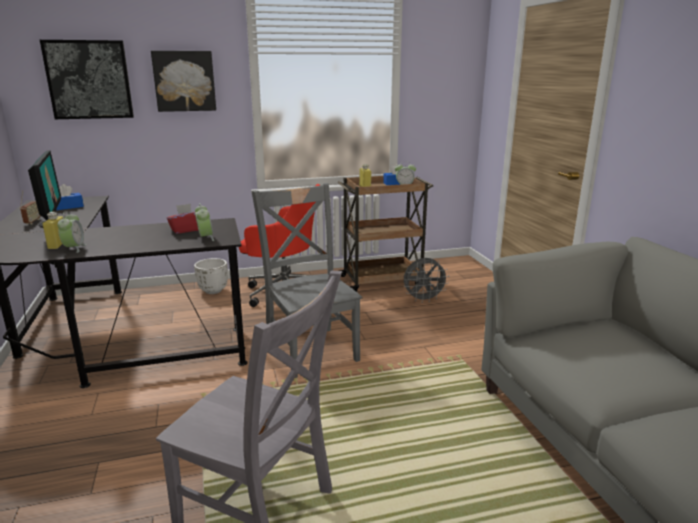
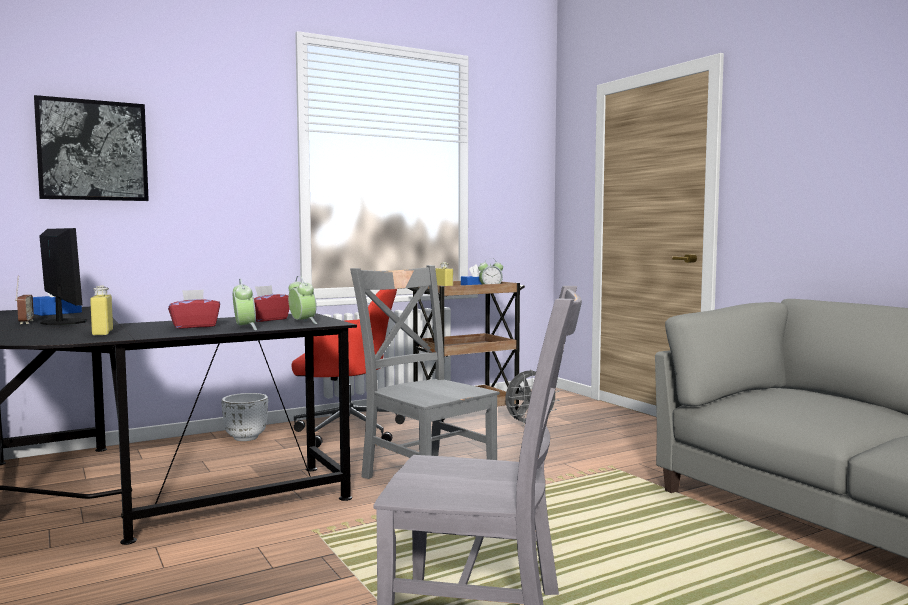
camera: 15 degrees left, 15 degrees down
(74, 248) = (133, 334): alarm clock -> alarm clock (244, 328)
(127, 238) = (194, 326): none -> red tissue box
(184, 81) = (217, 159): picture -> none

